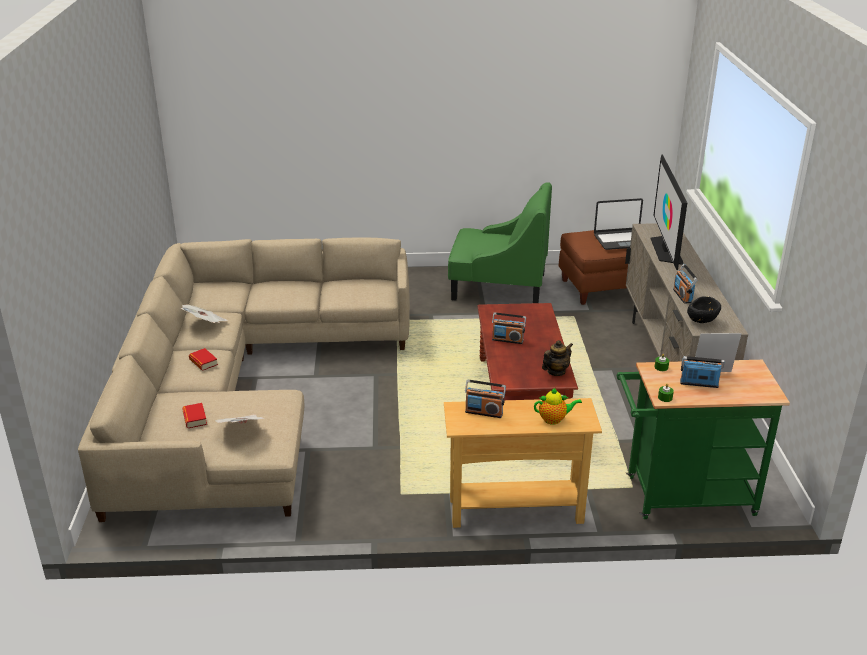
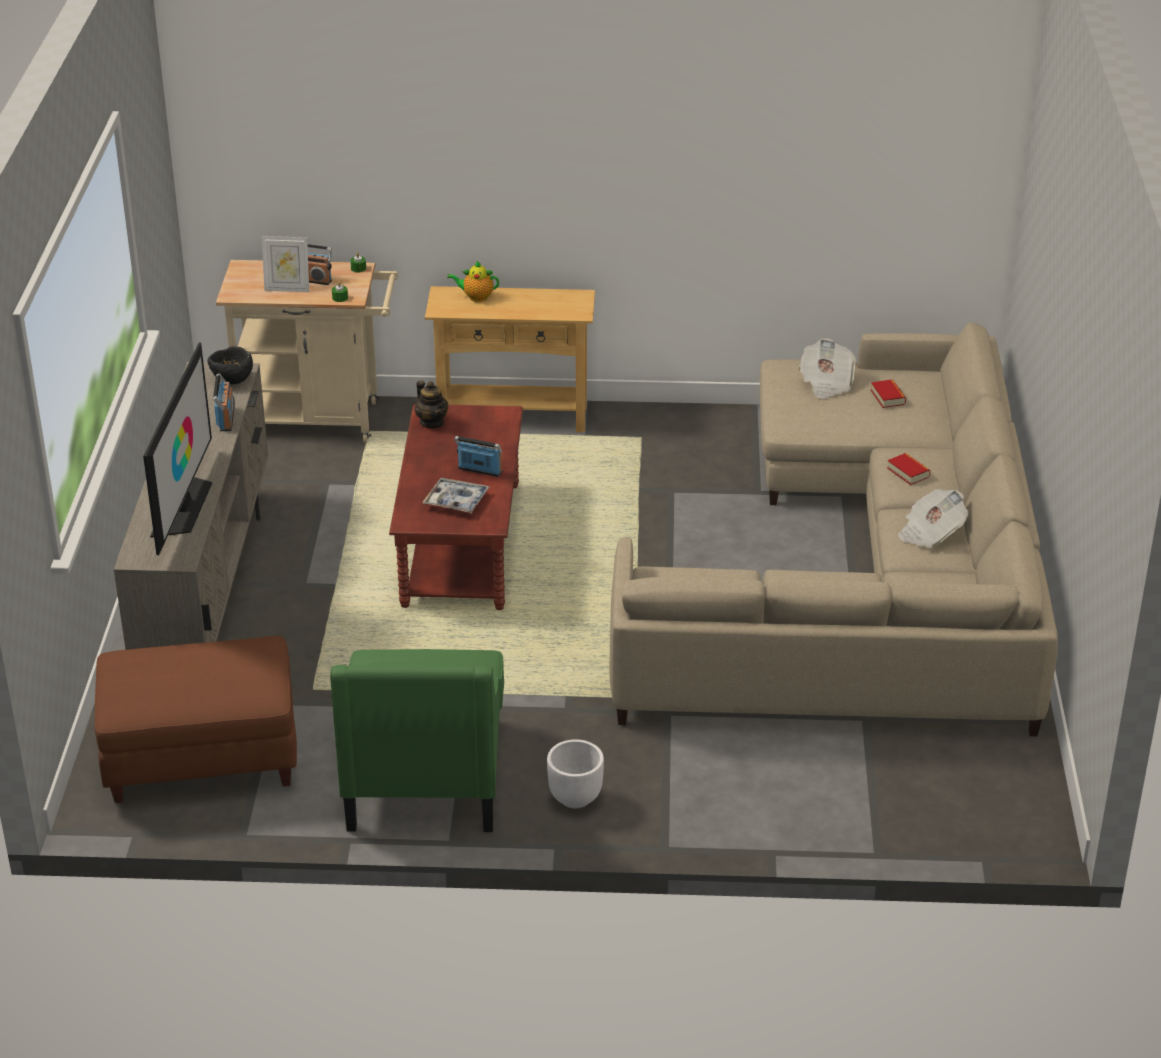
camera: 175 degrees left, 5 degrees up
(421, 281) = (576, 798): none -> white planter
(484, 412) = (550, 307): radio -> none
(498, 287) = (424, 773): green armchair -> green armchair turned 105 degrees counterclockwise
(516, 320) = (456, 501): none -> tray
(556, 372) = (432, 422): teapot -> teapot turned 90 degrees counterclockwise
(621, 240) = (188, 667): laptop -> none
(682, 497) = (318, 420): green cart -> beige cart

